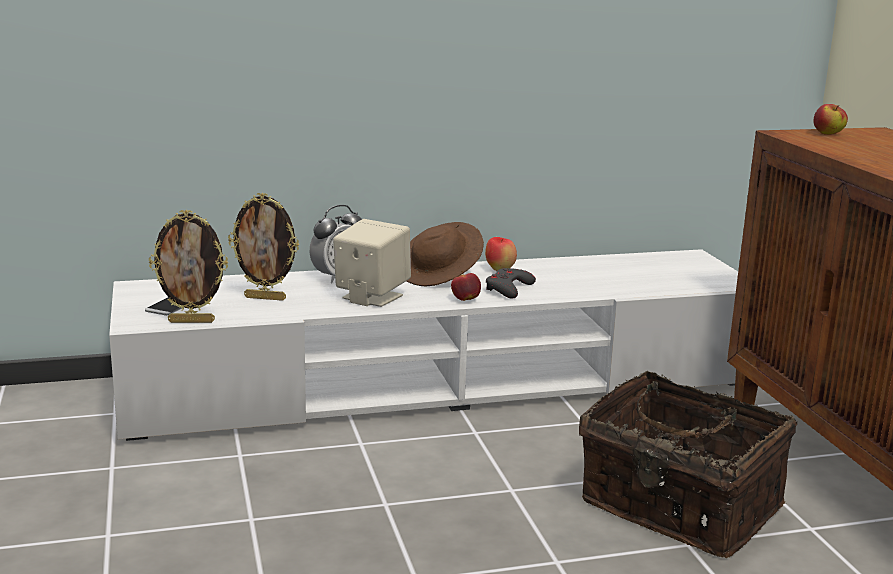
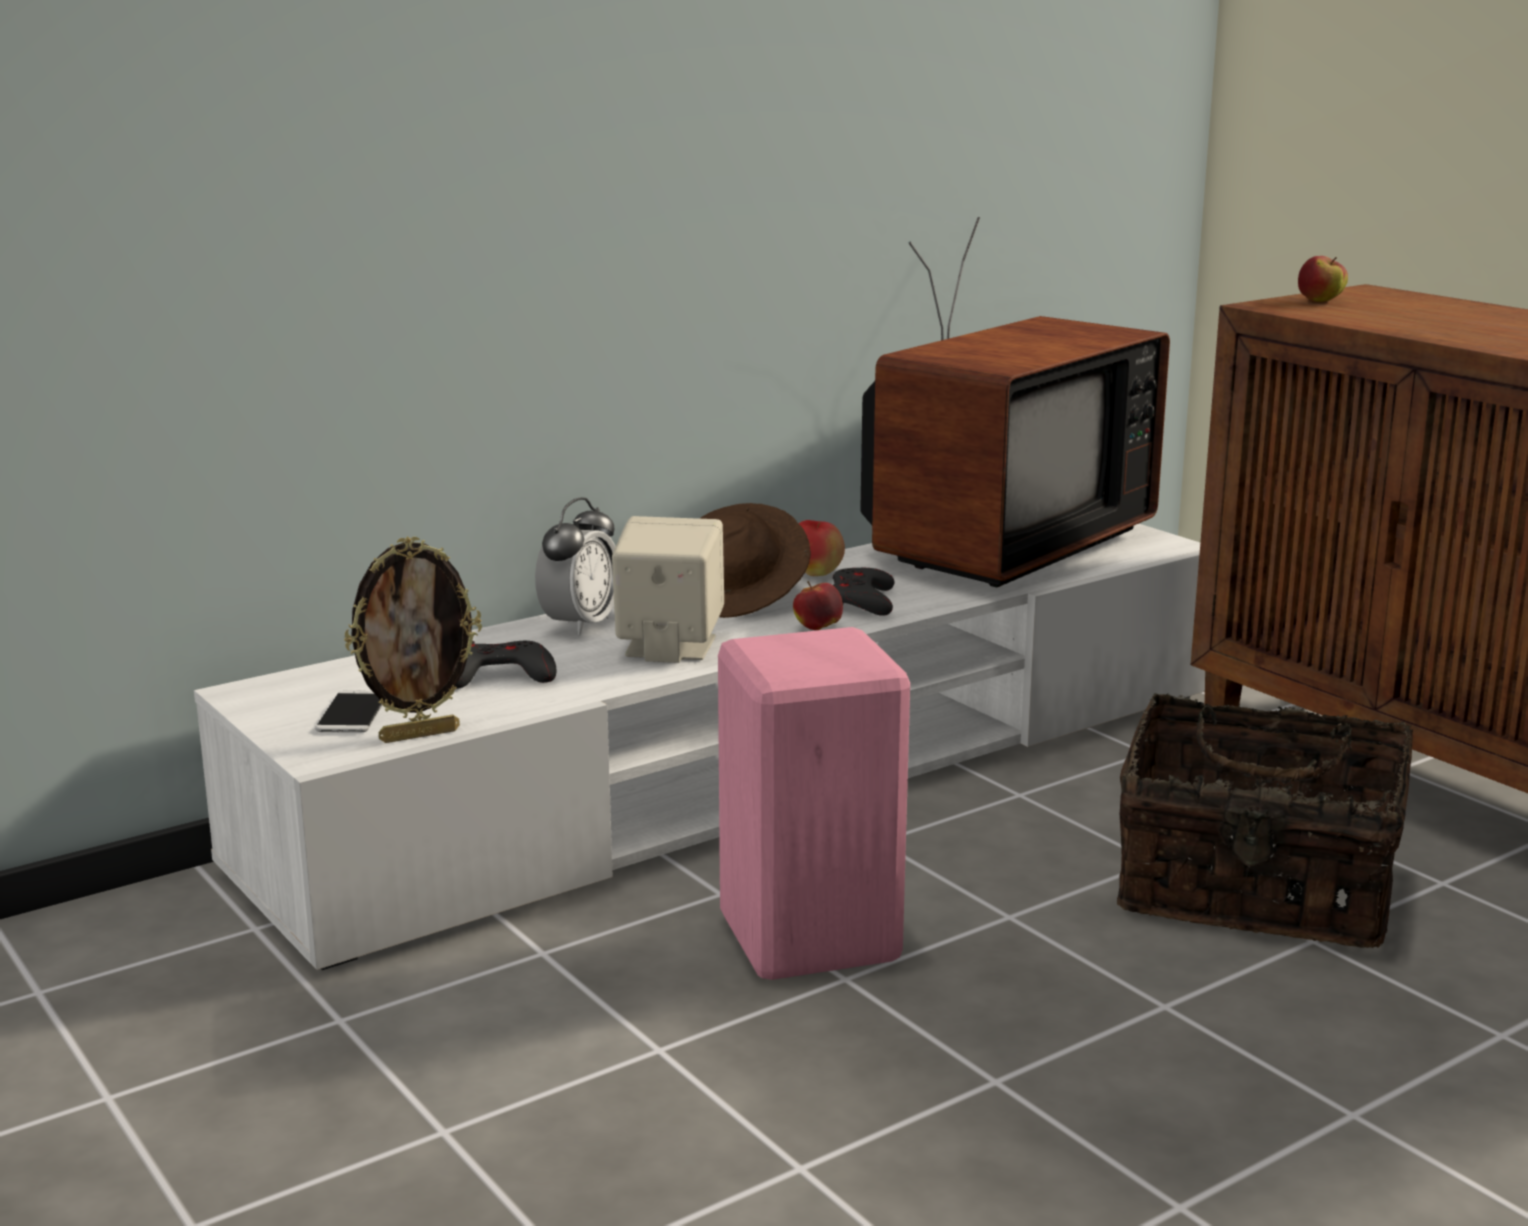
camera: 20 degrees left, 0 degrees up
(265, 298) = (499, 676): picture frame -> grey game controller
(388, 477) = (812, 936): none -> pink stool
(624, 270) = (996, 548): none -> television

